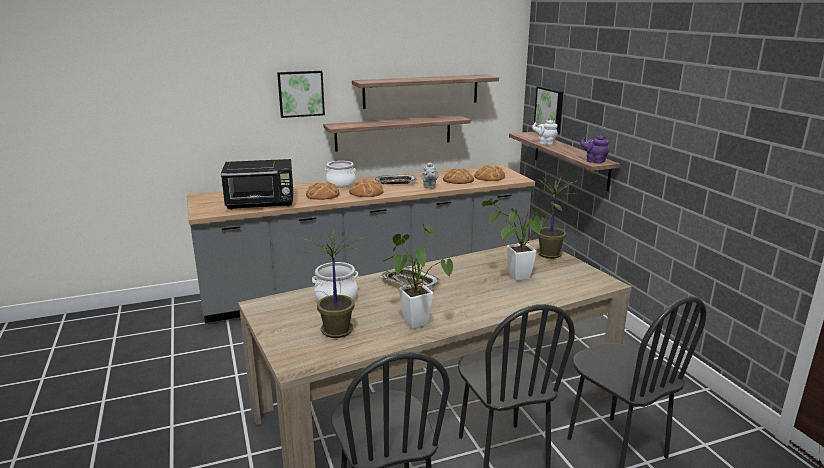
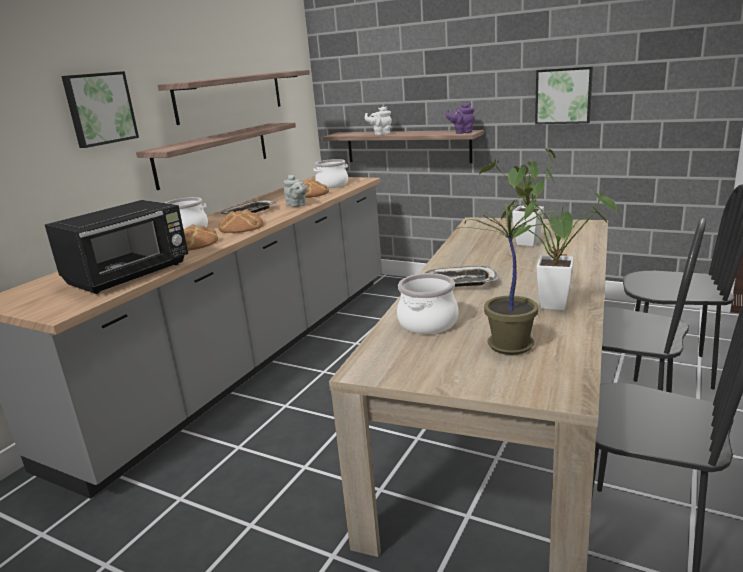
camera: 40 degrees left, 0 degrees up
(489, 177) = (332, 185): bread -> cooking pot
(550, 109) = (363, 100): picture -> picture (563, 96)
(550, 255) = (504, 223): potted plant -> none

